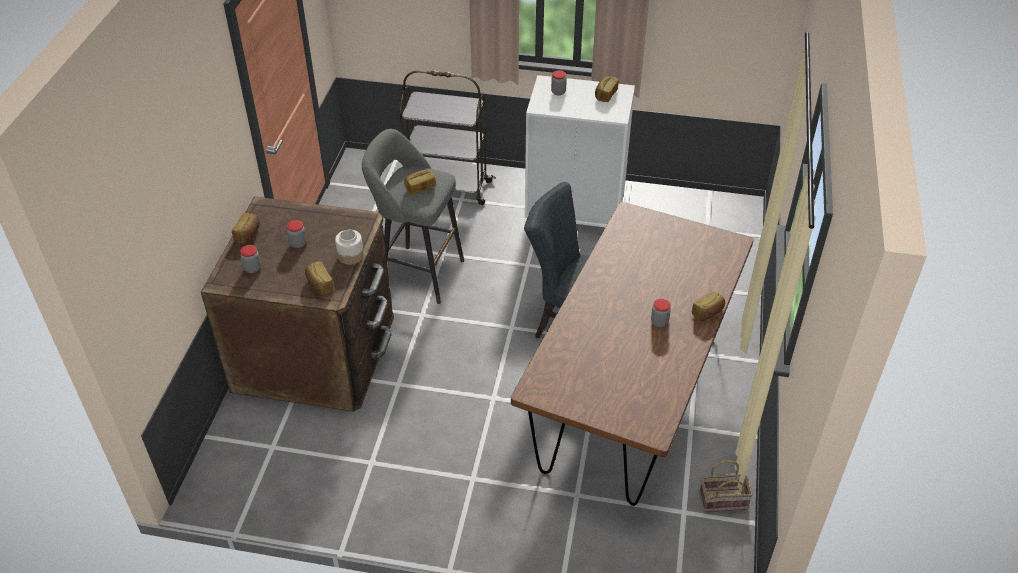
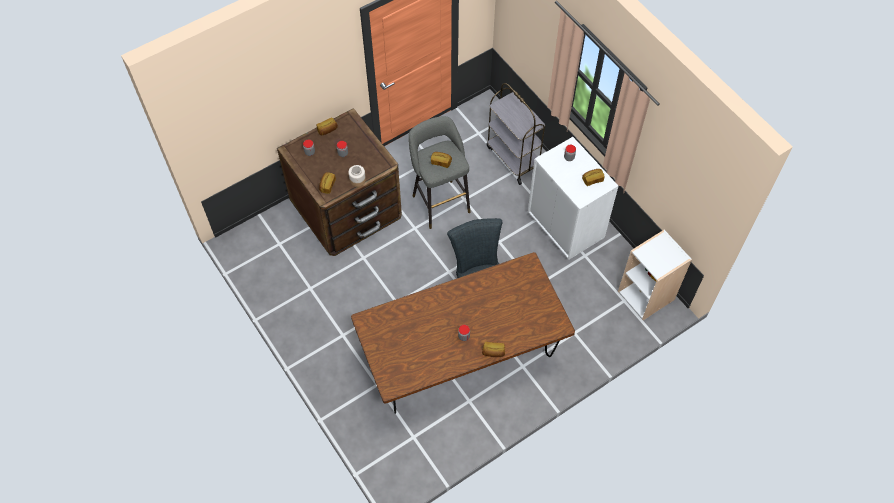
camera: 45 degrees right, 15 degrees up
(719, 212) = (646, 296): none -> bookcase
(724, 500) = (438, 449): basket -> none

